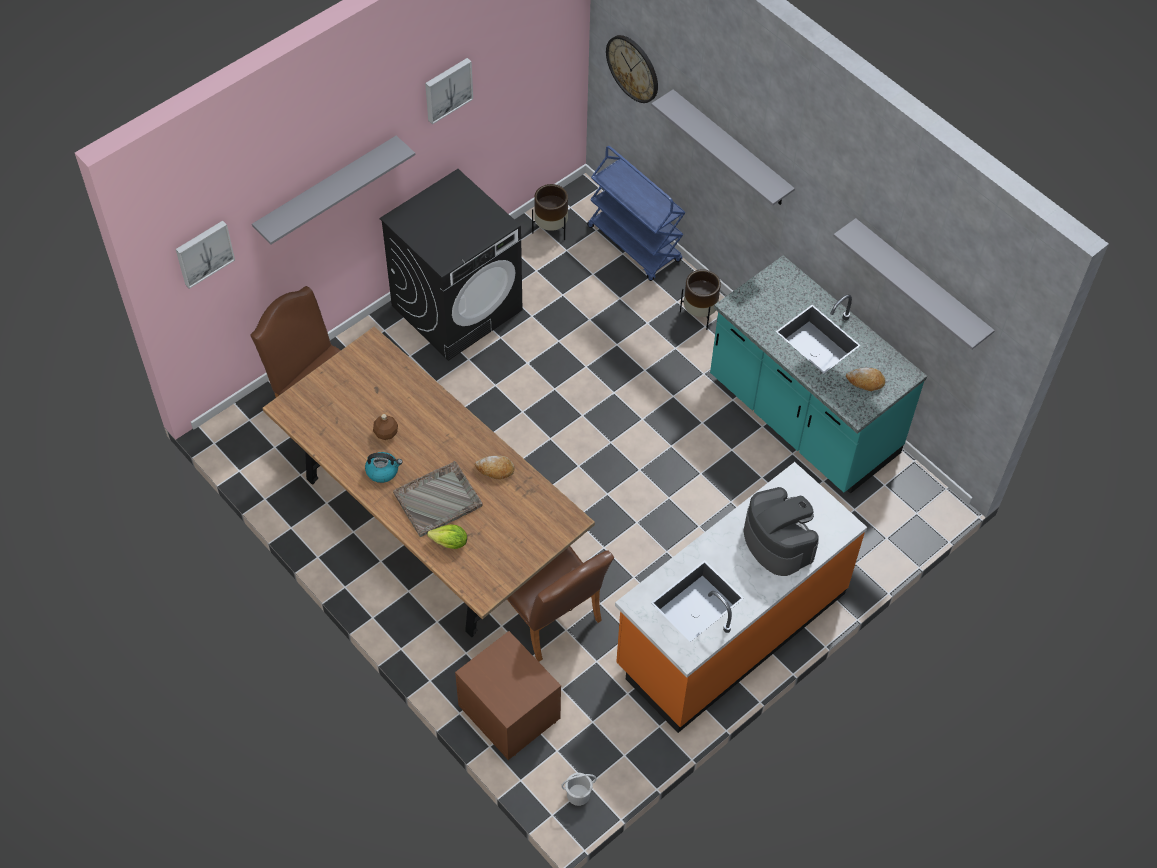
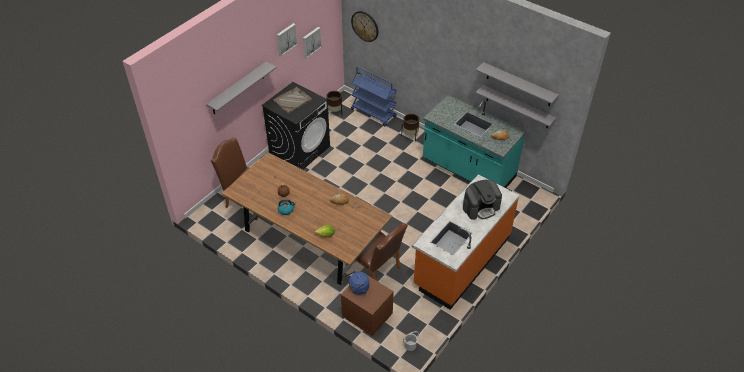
camera: 10 degrees left, 10 degrees down
(203, 252) = (185, 118): picture -> picture (311, 41)
(438, 499) = (316, 217): grey tray -> grey tray (292, 100)
(491, 667) = (358, 289): none -> blue kettle
(731, 150) = (417, 50): grey shelf -> grey shelf (517, 107)
(778, 541) = (481, 207): coffee machine -> coffee machine turned 105 degrees clockwise

